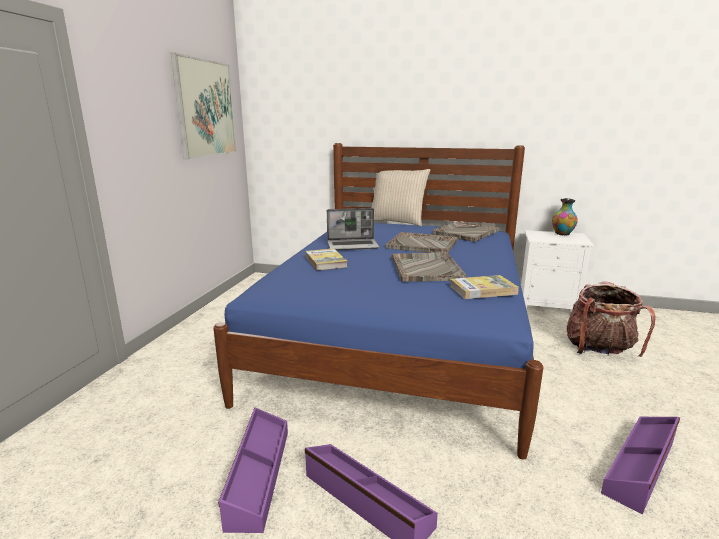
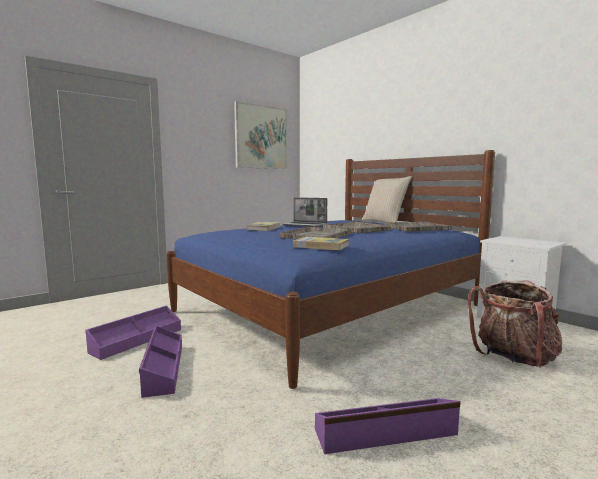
camera: 35 degrees right, 10 degrees down
(562, 234) = (535, 240): vase -> none

